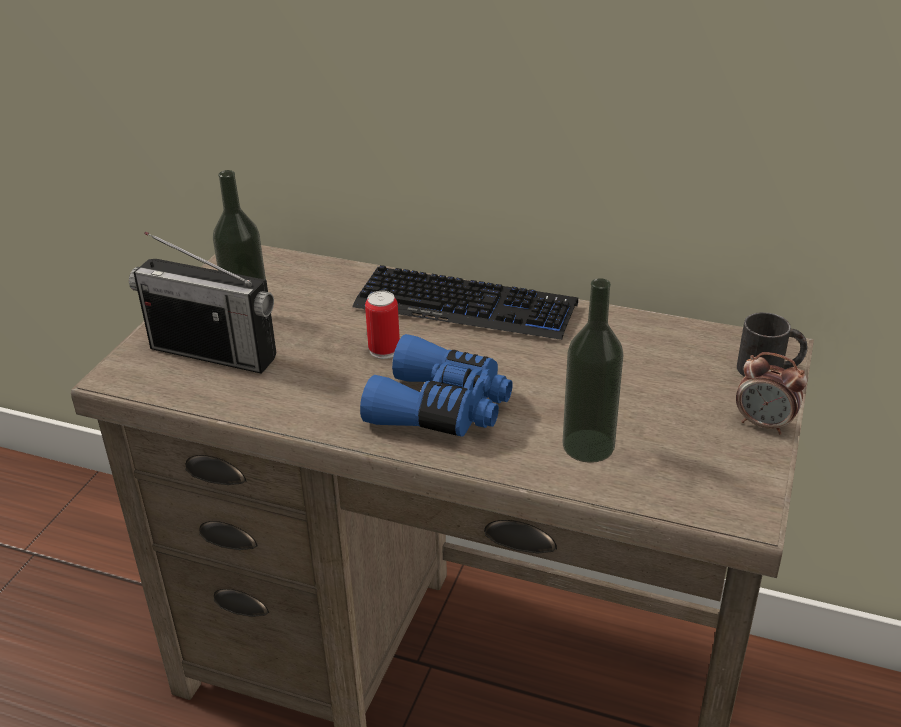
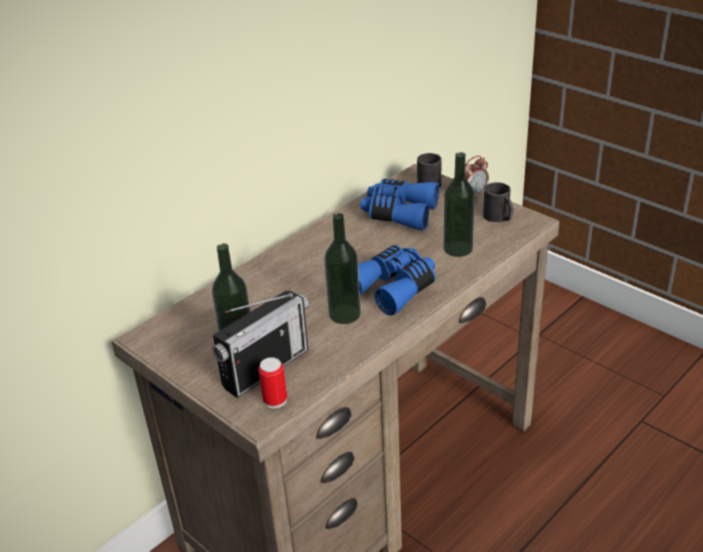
camera: 65 degrees left, 0 degrees up
(353, 381) = (344, 314): none -> bottle
(384, 350) = (320, 296): can -> can (275, 400)
(466, 306) = (298, 256): keyboard -> none
(645, 361) = (399, 213): none -> blue binoculars
(721, 471) = (499, 217): none -> black mug

